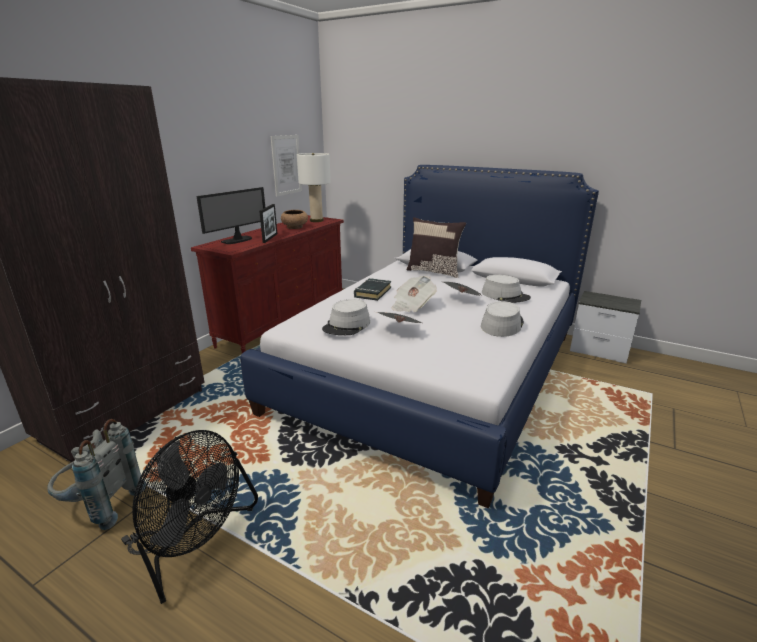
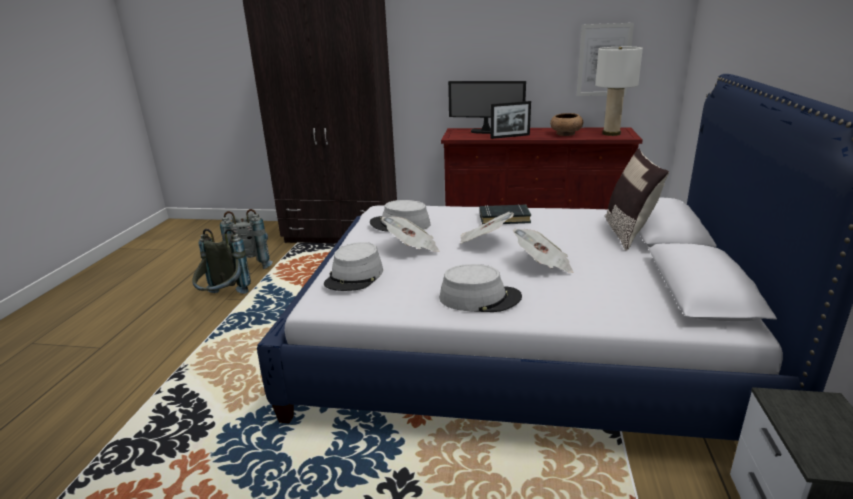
camera: 70 degrees right, 0 degrees up
(190, 545) = (224, 299): black fan -> grey backpack
(505, 296) = (596, 290): grey hat -> grey hat (354, 277)

